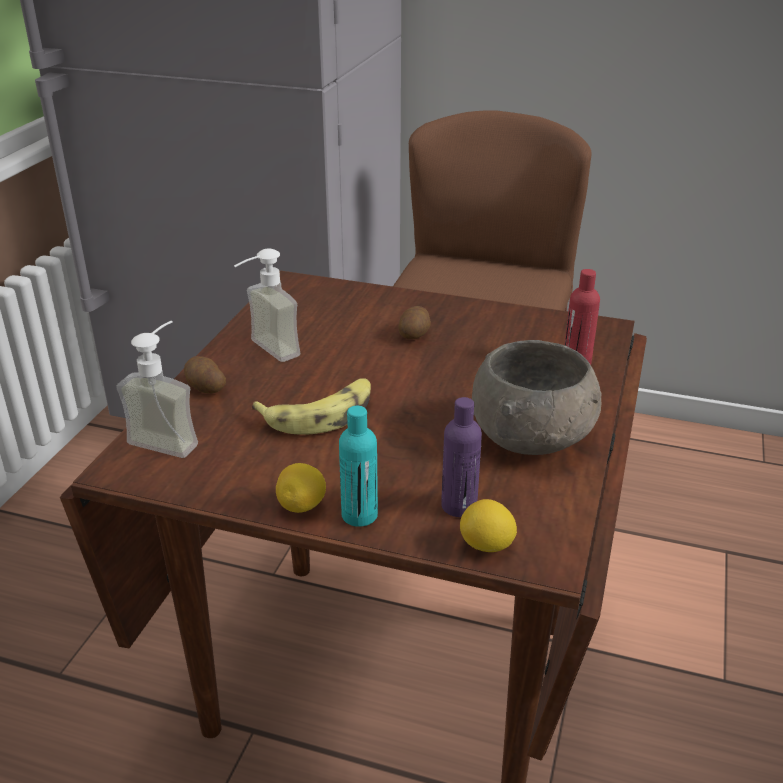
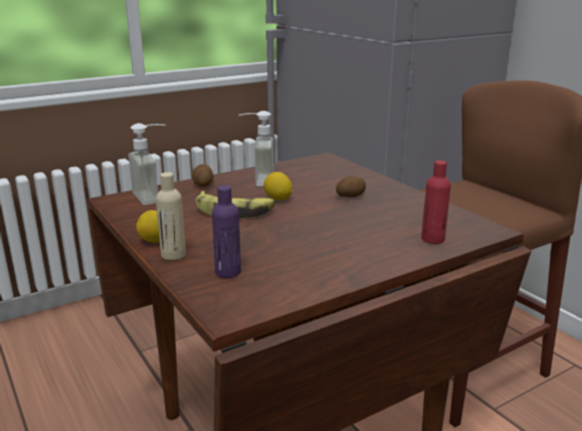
camera: 40 degrees right, 10 degrees down
(359, 515) = (173, 255): turquoise bottle -> beige bottle
(487, 546) = (208, 294): lemon -> lemon (278, 199)
(533, 436) = (332, 261): grey bowl -> none

